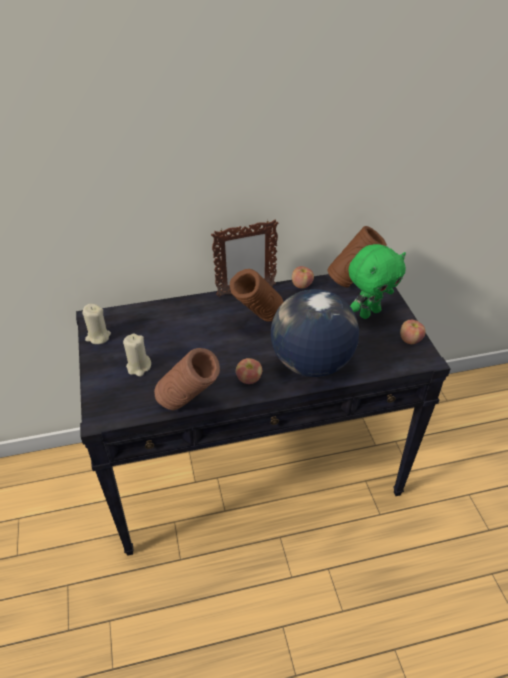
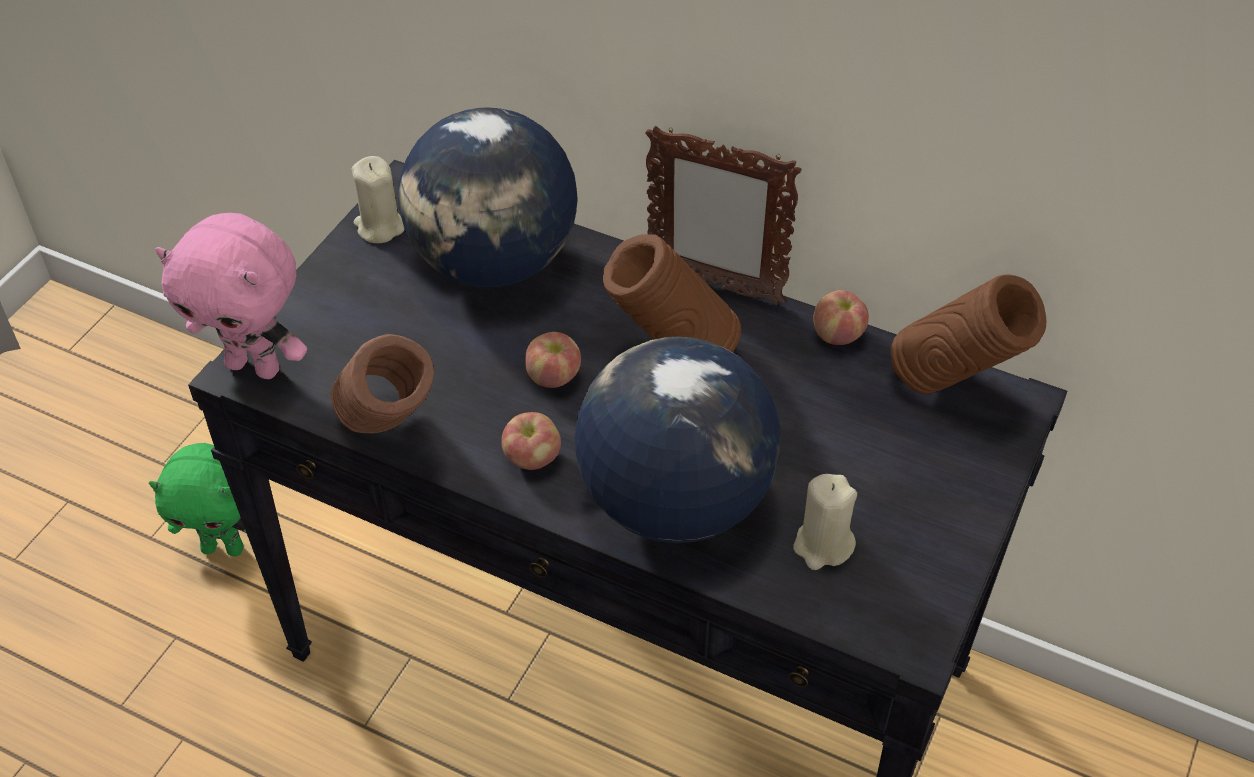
camera: 40 degrees right, 5 degrees up
(103, 413) = (255, 366): none -> pink plush toy
(138, 367) = (384, 320): beige candle -> beige candle (823, 546)
(159, 325) = (495, 262): none -> globe
(369, 312) = (909, 474): green plush toy -> green plush toy (224, 547)
(410, 340) = (927, 583): apple -> apple (553, 377)

